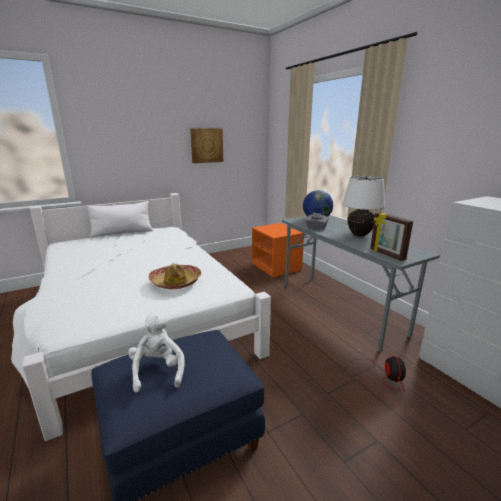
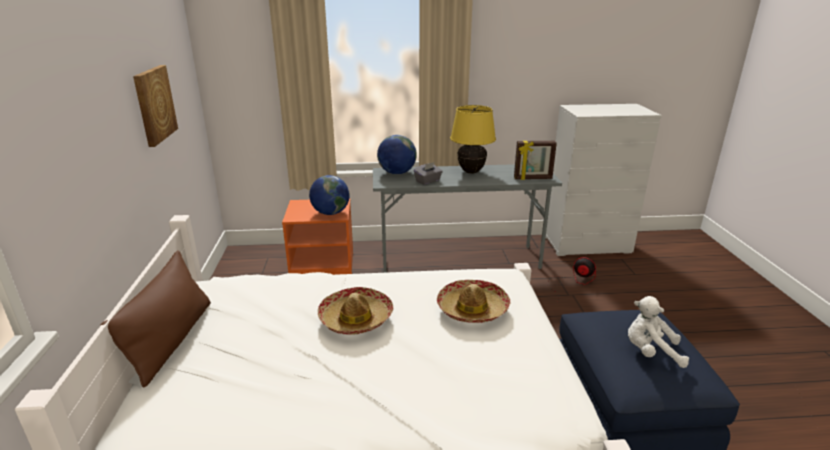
camera: 65 degrees left, 5 degrees up
(122, 233) = (172, 340): white pillow -> brown pillow
(150, 256) = (356, 318): none -> hat
(276, 233) = (330, 213): none -> globe
(359, 235) = (471, 171): white table lamp -> yellow table lamp

